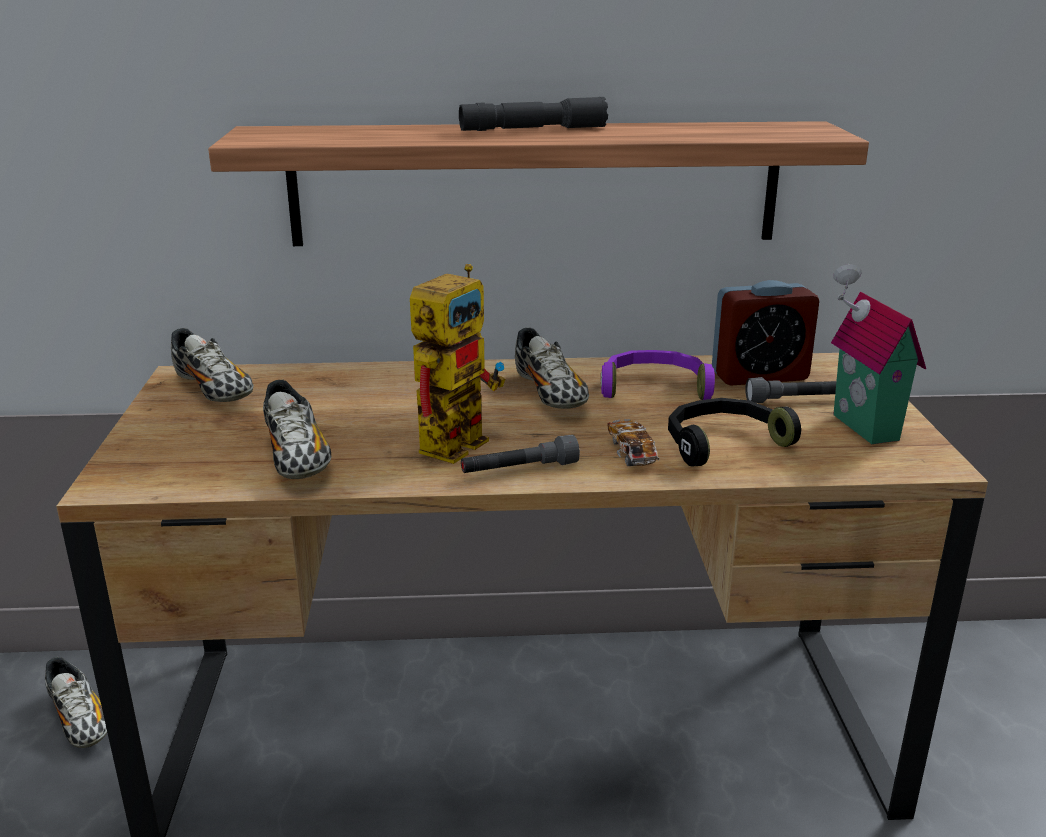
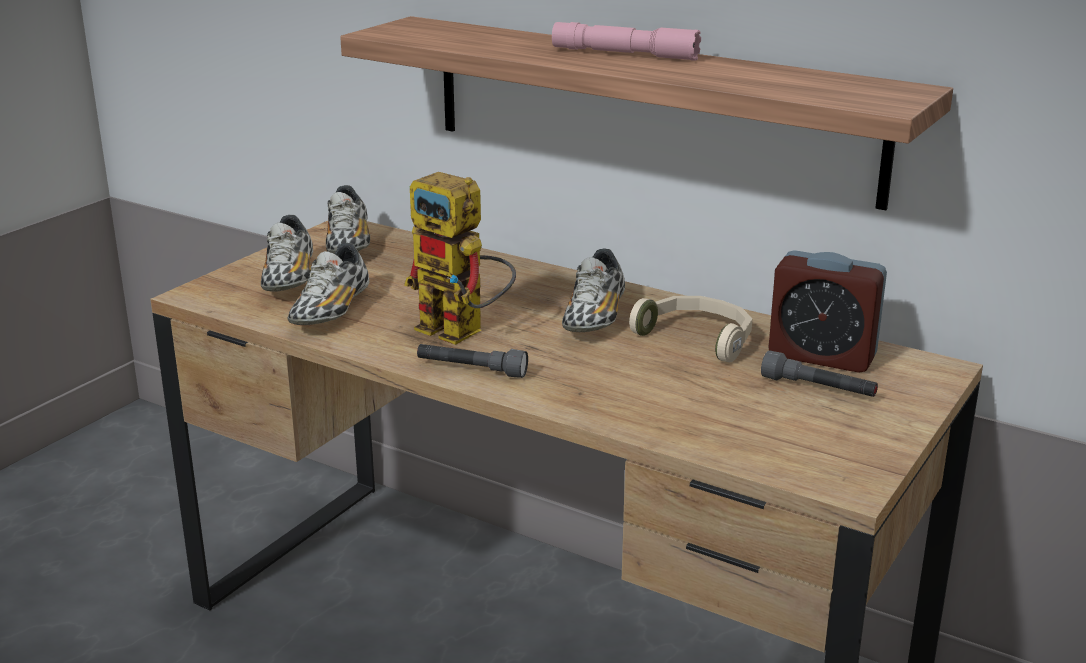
camera: 35 degrees right, 0 degrees up
(80, 720) = (237, 499): shoe -> shoe (289, 279)
(457, 439) = (463, 332): toy robot -> toy robot turned 60 degrees clockwise
(533, 130) = (624, 54): grey flashlight -> pink flashlight
(631, 453) = (580, 386): toy car -> none
(654, 387) = (698, 338): purple headphones -> beige headphones
(722, 443) = (675, 402): black headphones -> none
(860, 427) = (835, 431): toy house -> none

